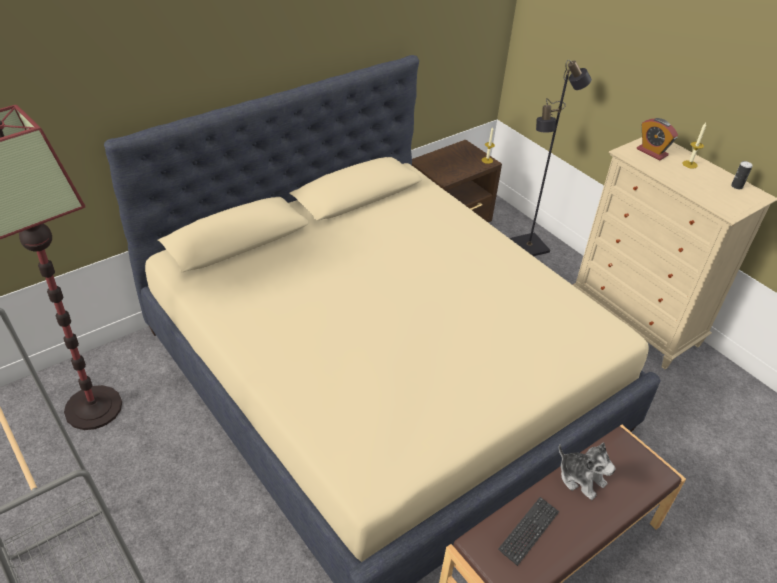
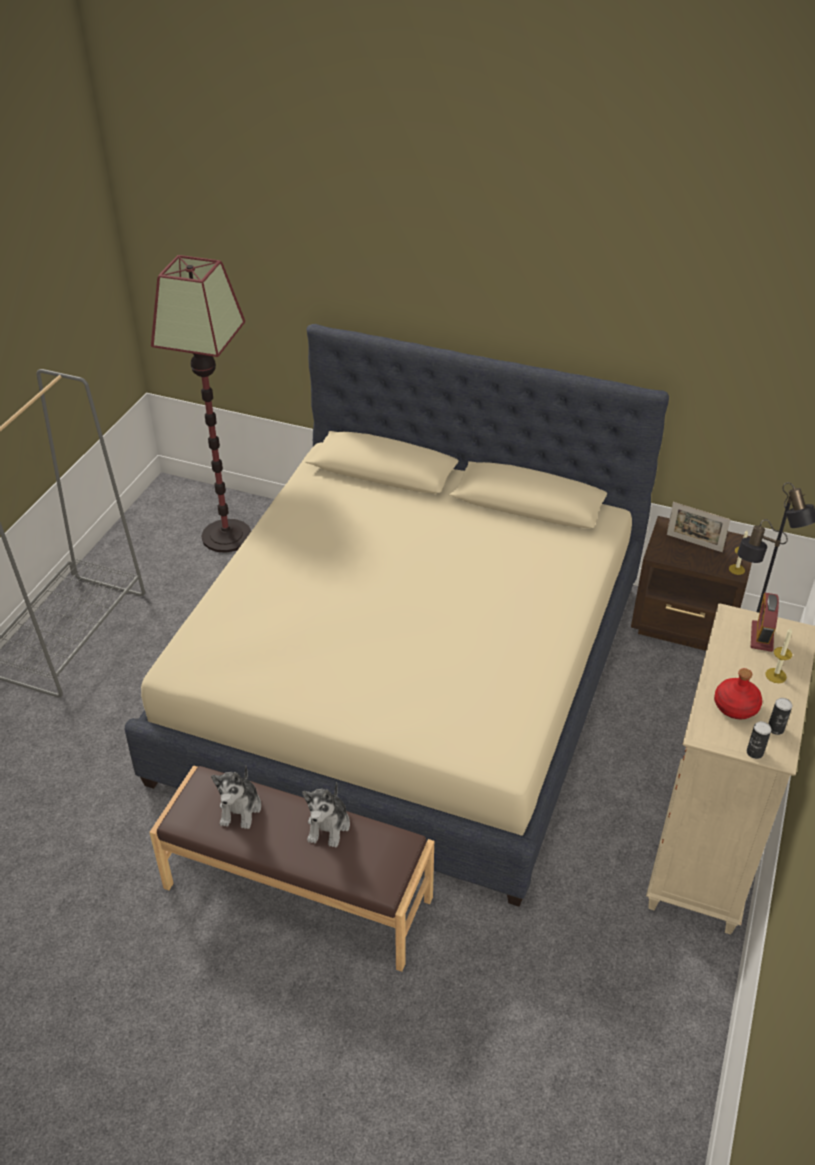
camera: 60 degrees right, 0 degrees up
(448, 161) = (694, 543): none -> picture frame
(528, 531) = (240, 808): keyboard -> plush toy
(710, 190) = (736, 706): none -> red bottle
(754, 203) = (754, 752): none -> can

